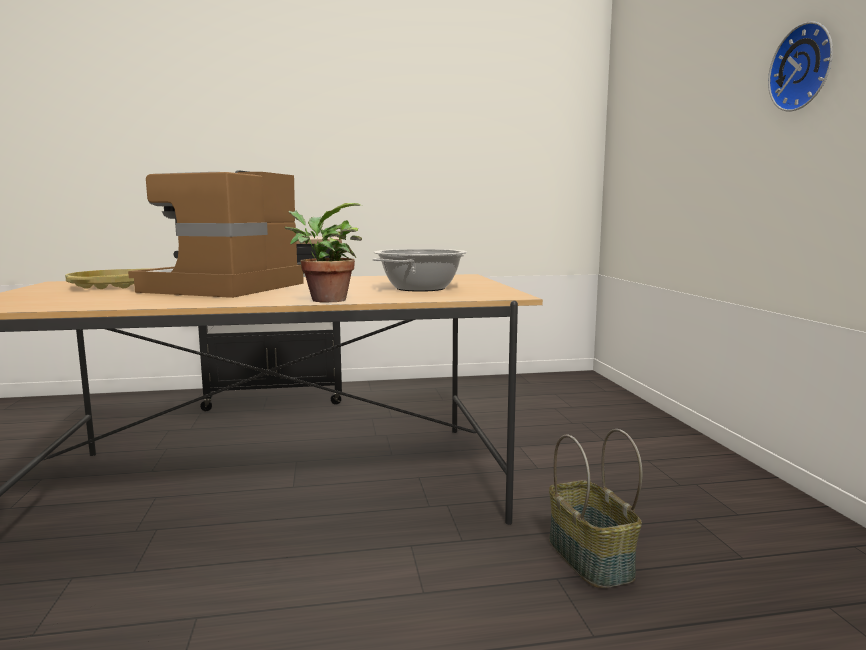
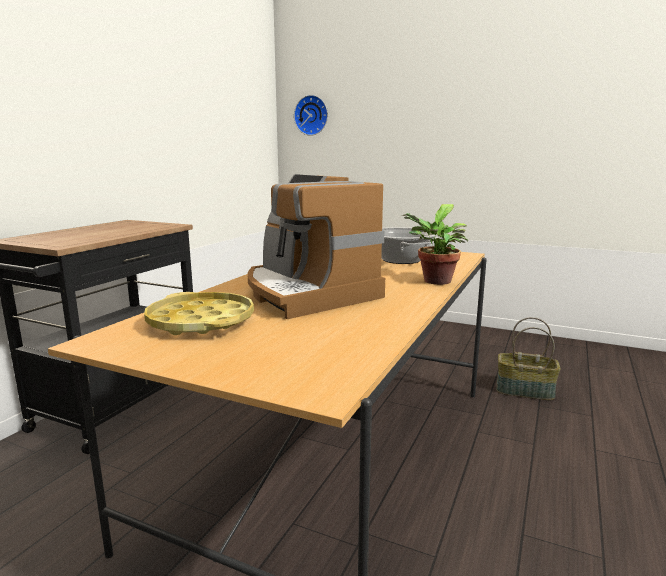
camera: 55 degrees left, 5 degrees up
(804, 68) = (483, 108): wall clock -> wall clock (312, 115)

